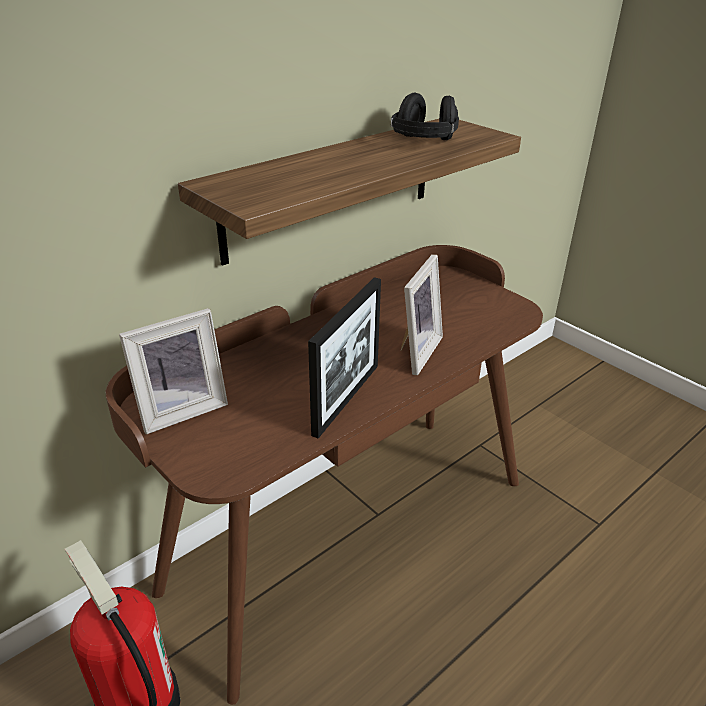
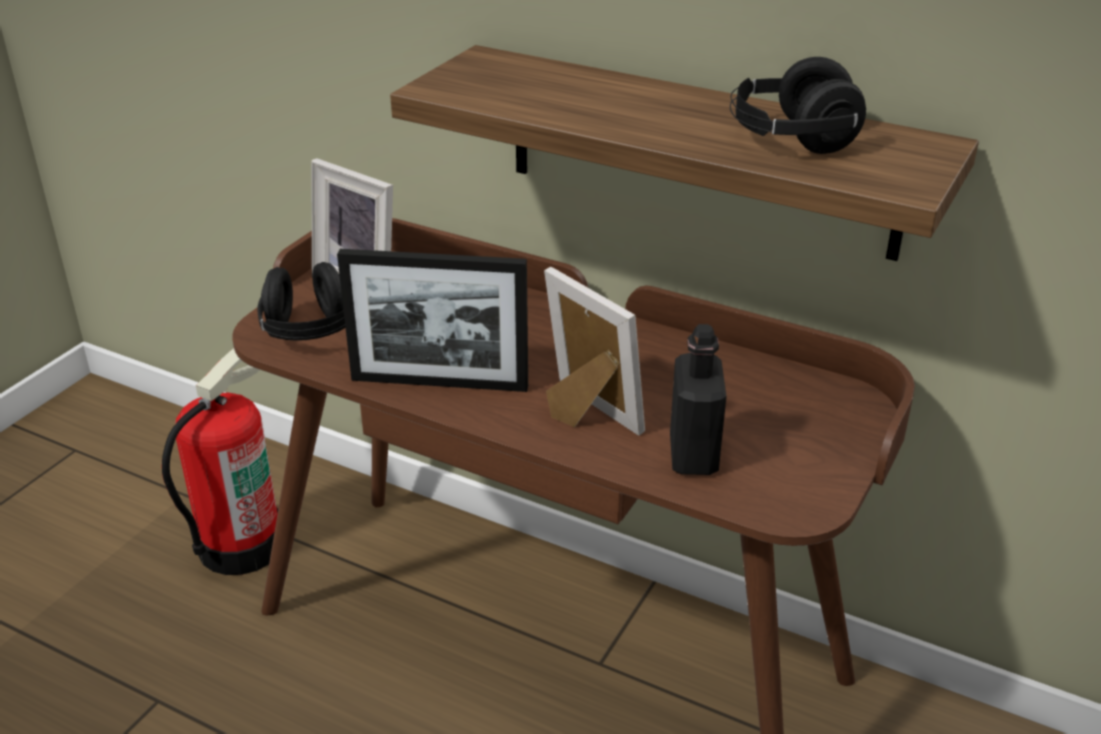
camera: 70 degrees right, 0 degrees up
(232, 450) = (308, 331): none -> black headphones
(414, 352) = (585, 416): picture frame -> picture frame turned 135 degrees counterclockwise
(468, 327) = (693, 455): none -> black bottle

